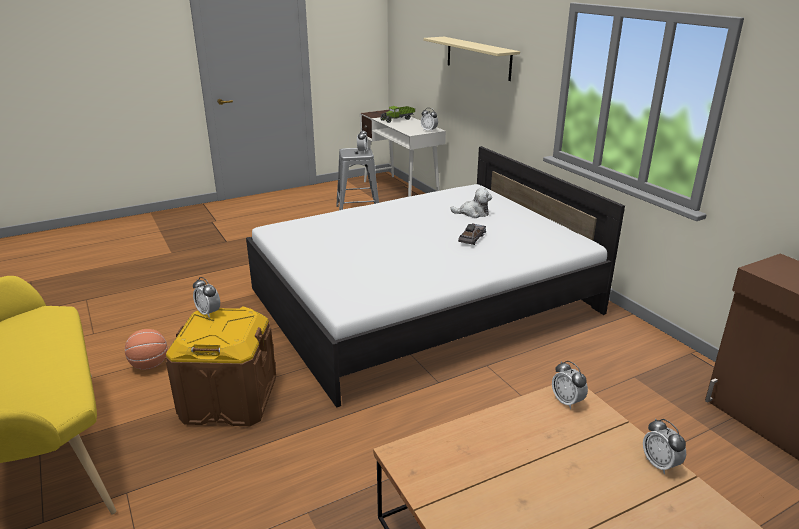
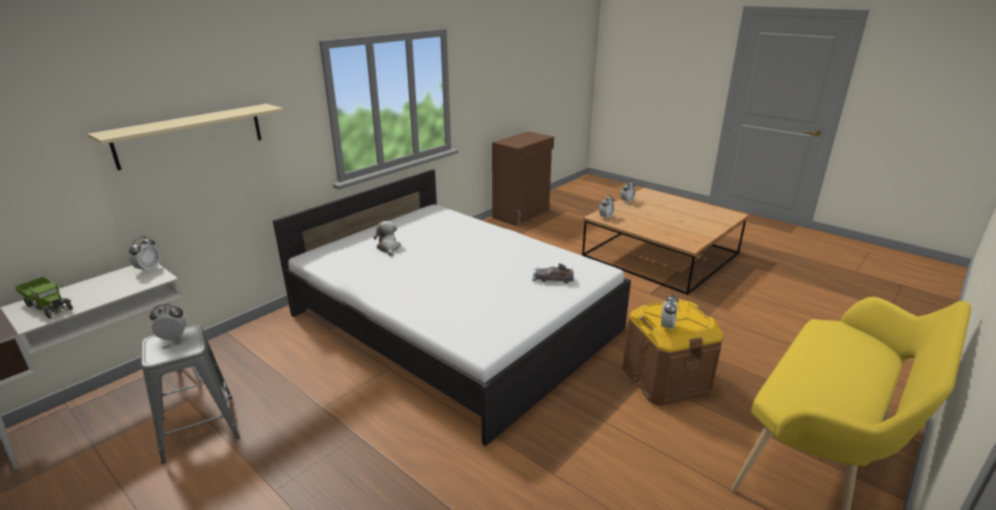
camera: 110 degrees left, 0 degrees up
(149, 365) = (675, 454): basketball -> none
(472, 238) = (448, 242): grey toy car -> grey toy car (552, 279)

